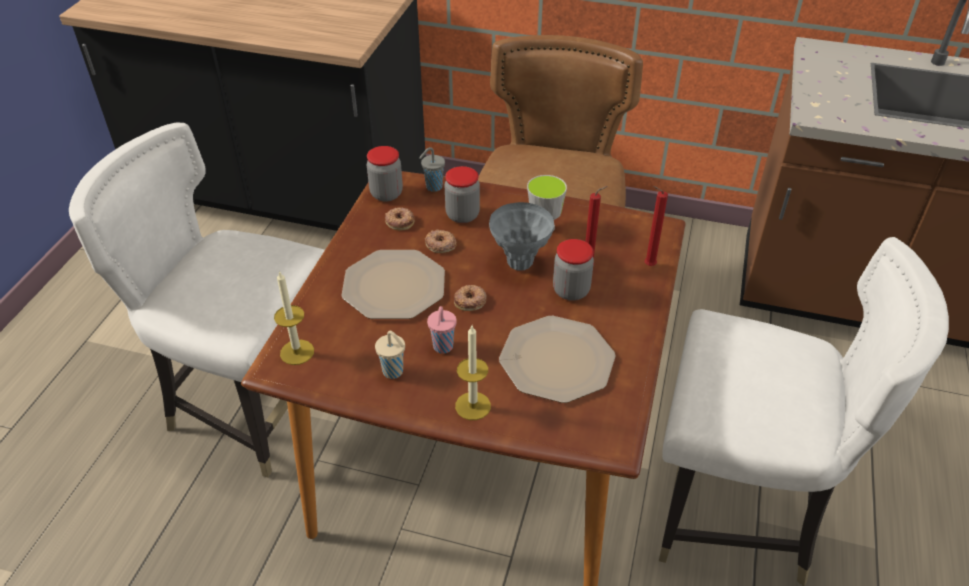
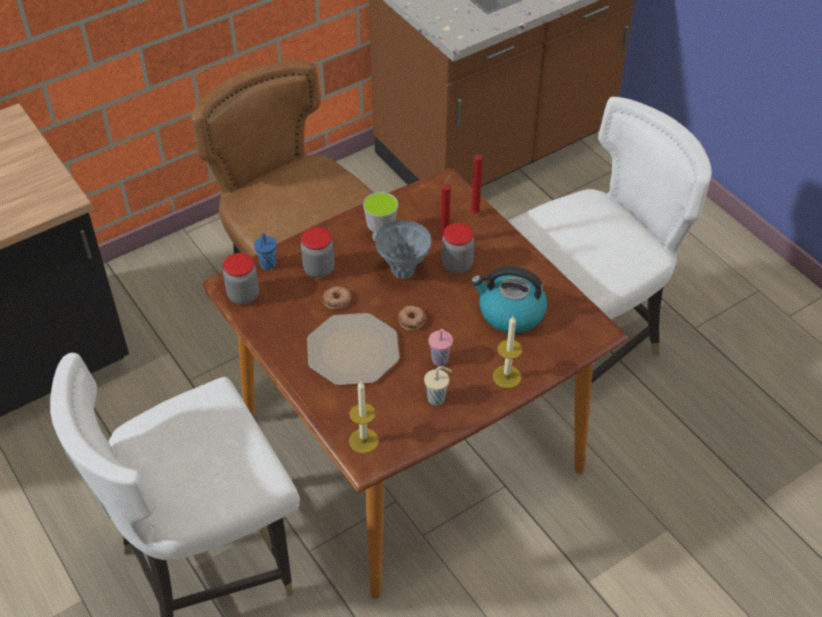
camera: 50 degrees left, 5 degrees up
(400, 221) = (285, 306): donut -> none
(433, 187) = (267, 265): grey cup -> blue cup
(556, 361) = (510, 313): plate -> kettle

